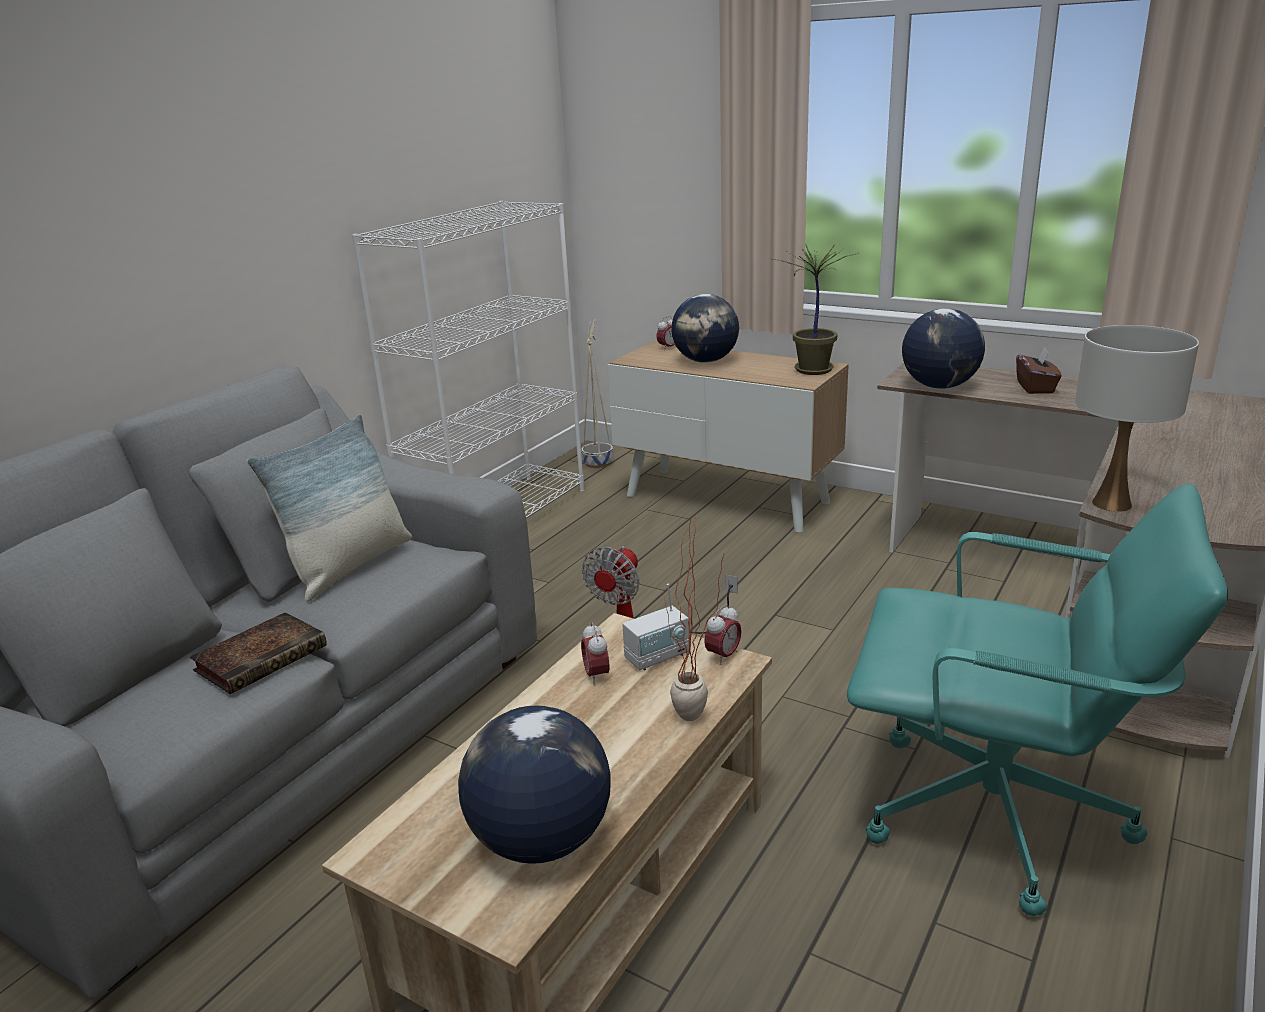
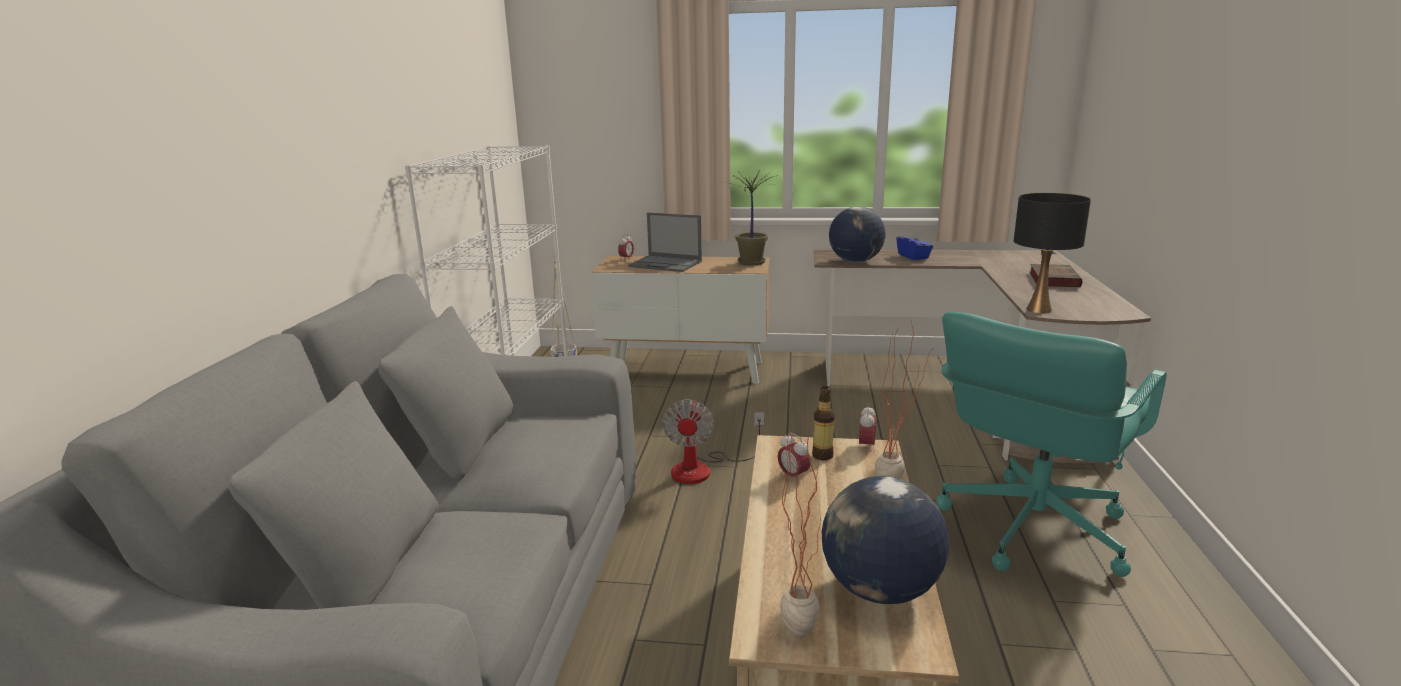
camera: 25 degrees left, 5 degrees down
(263, 657) = (502, 521): book -> book (1053, 279)
(350, 566) = (514, 439): pillow -> none
(422, 851) = (800, 623): none -> potted plant
(657, 657) = (822, 456): radio -> bottle
(706, 361) = (666, 264): globe -> laptop
(996, 816) = (1030, 528): turquoise office chair -> turquoise office chair turned 135 degrees clockwise
(1036, 387) = (913, 257): brown tissue box -> blue tissue box
(1112, 504) = (1039, 309): white table lamp -> black table lamp

